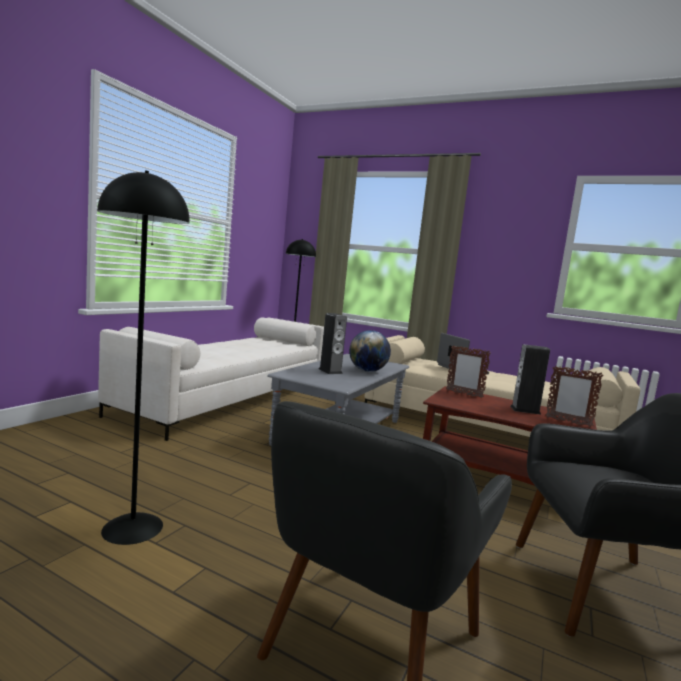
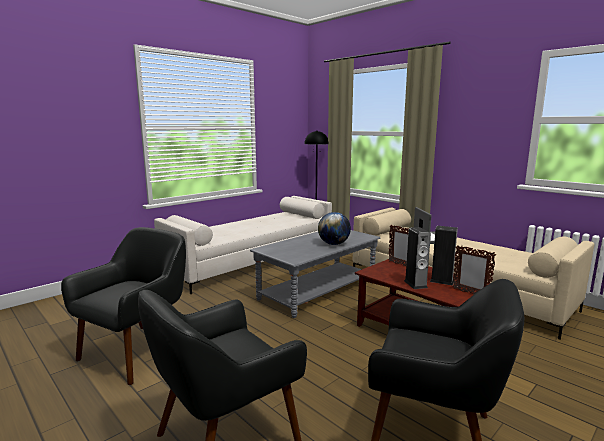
camera: 20 degrees right, 5 degrees up
(133, 527) = (138, 351): black floor lamp -> black armchair
(330, 371) = (301, 245): speaker -> speaker (415, 284)

